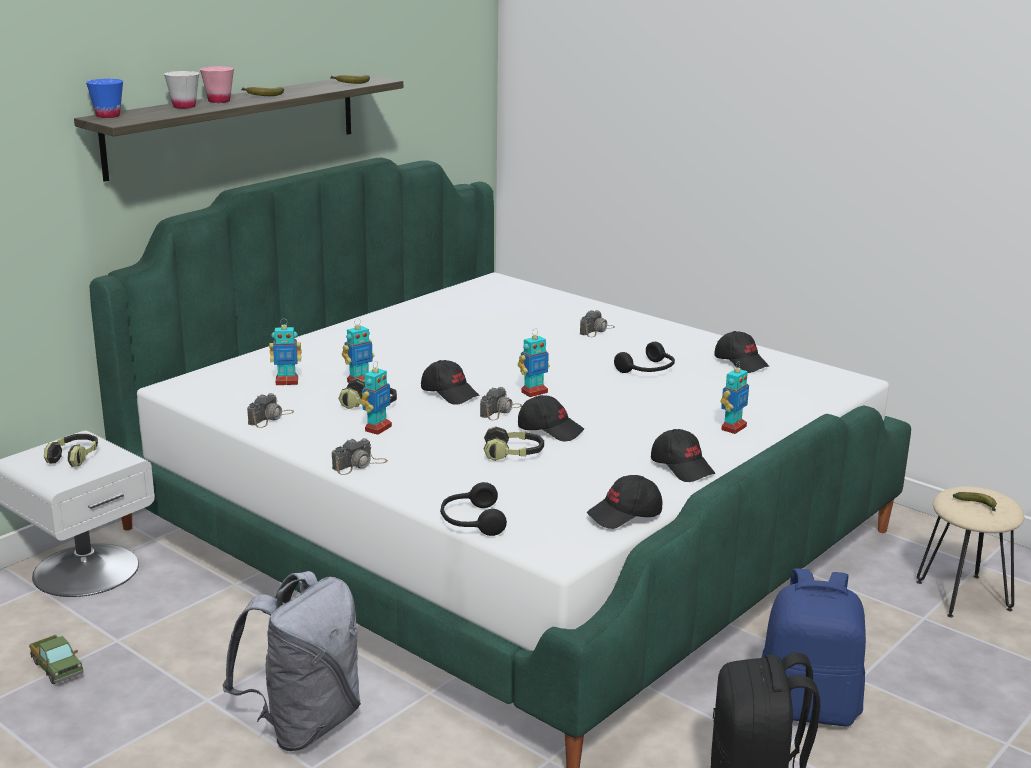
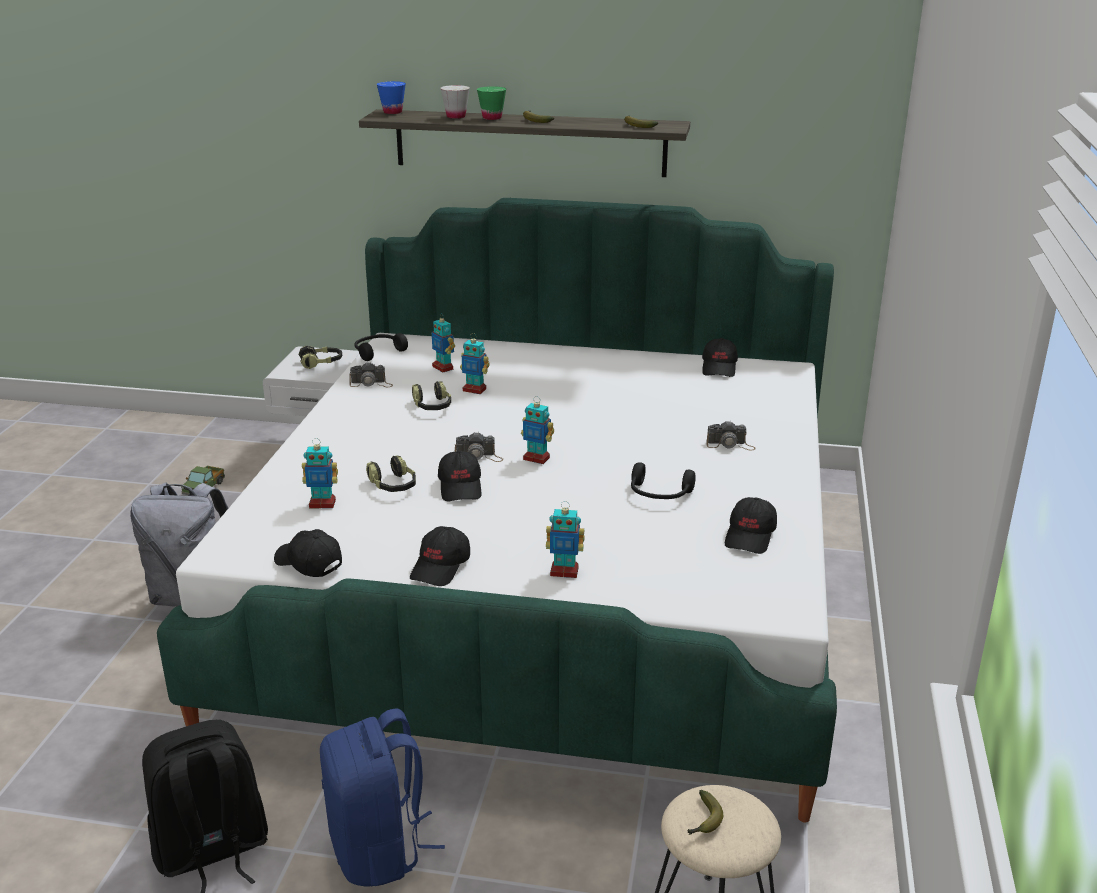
camera: 60 degrees right, 5 degrees up
(219, 101) = (492, 118): pink cup -> green cup
(359, 465) = (317, 436): camera -> none
(377, 428) = (390, 423): toy robot -> toy robot (322, 504)
(450, 393) = (492, 427): black cap -> black cap (719, 368)
(471, 521) = (251, 504): black headphones -> black headphones (378, 352)

